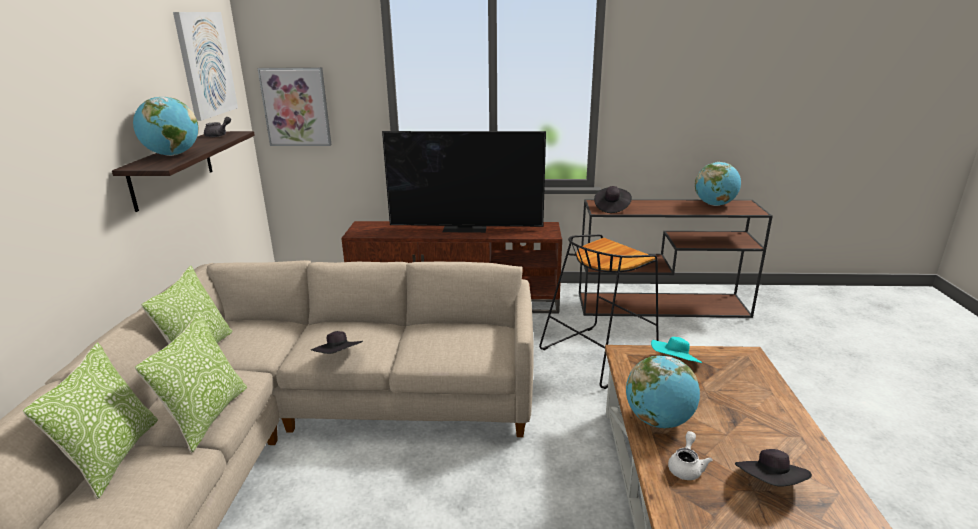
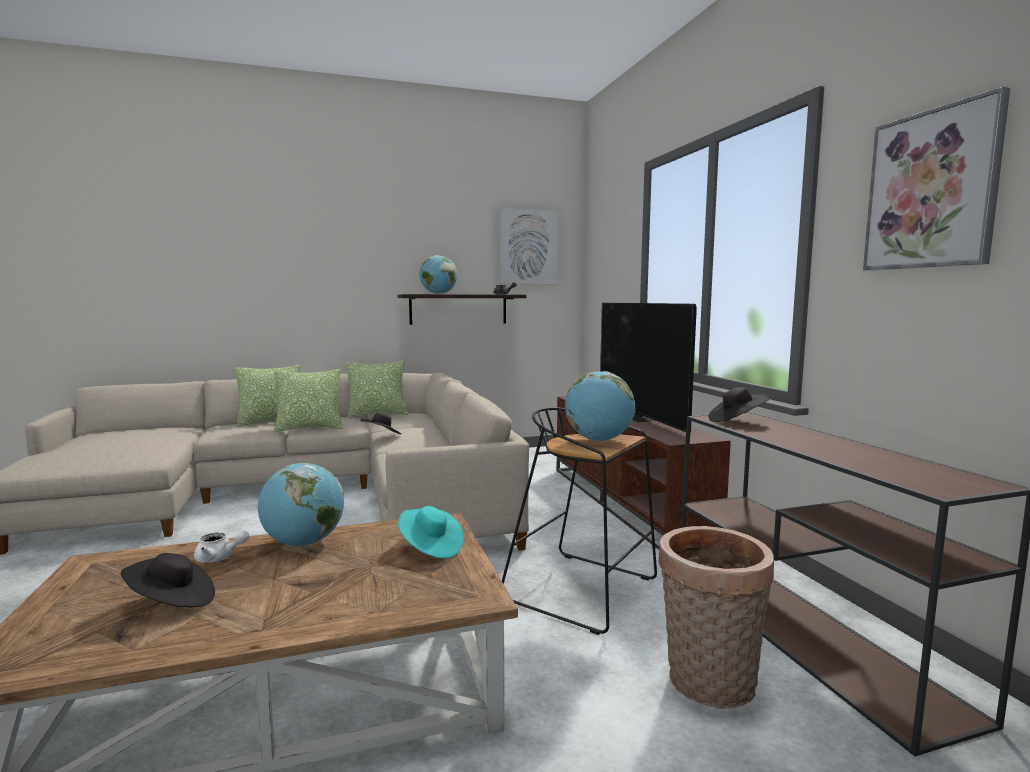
camera: 70 degrees right, 15 degrees down
(296, 107) = (600, 287): picture -> picture (931, 190)
(705, 344) = (708, 685): none -> basket
(714, 205) = (902, 463): globe -> globe (599, 440)

